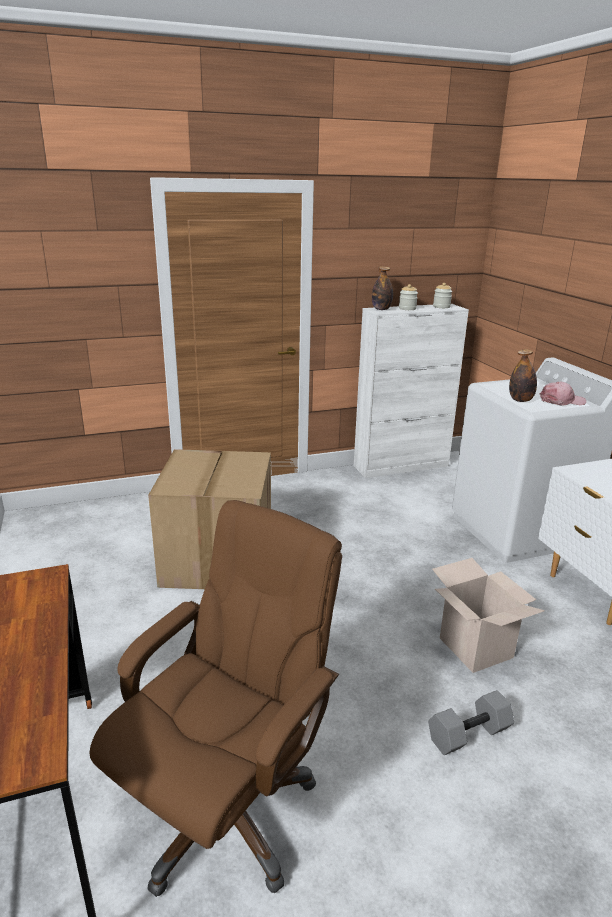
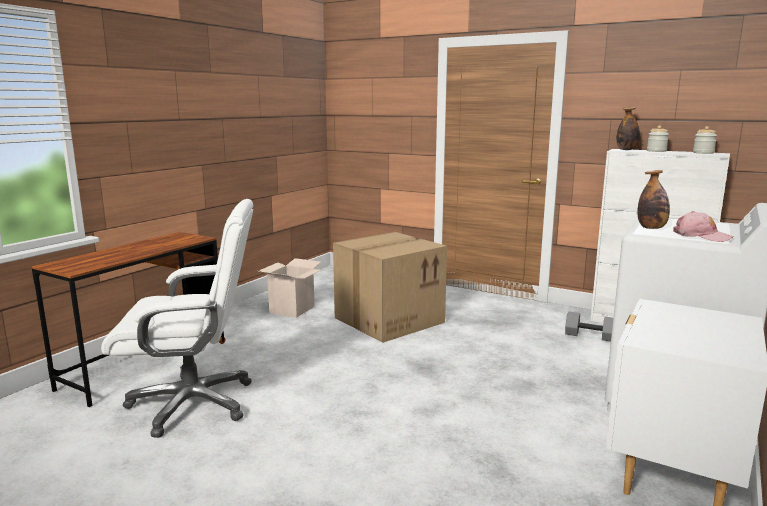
camera: 50 degrees right, 10 degrees down
(226, 809) = (194, 403): brown office chair -> white office chair
(468, 733) = (356, 460): grey dumbbell -> grey dumbbell (590, 336)
(475, 647) = (460, 433): cardboard box -> cardboard box (292, 309)

